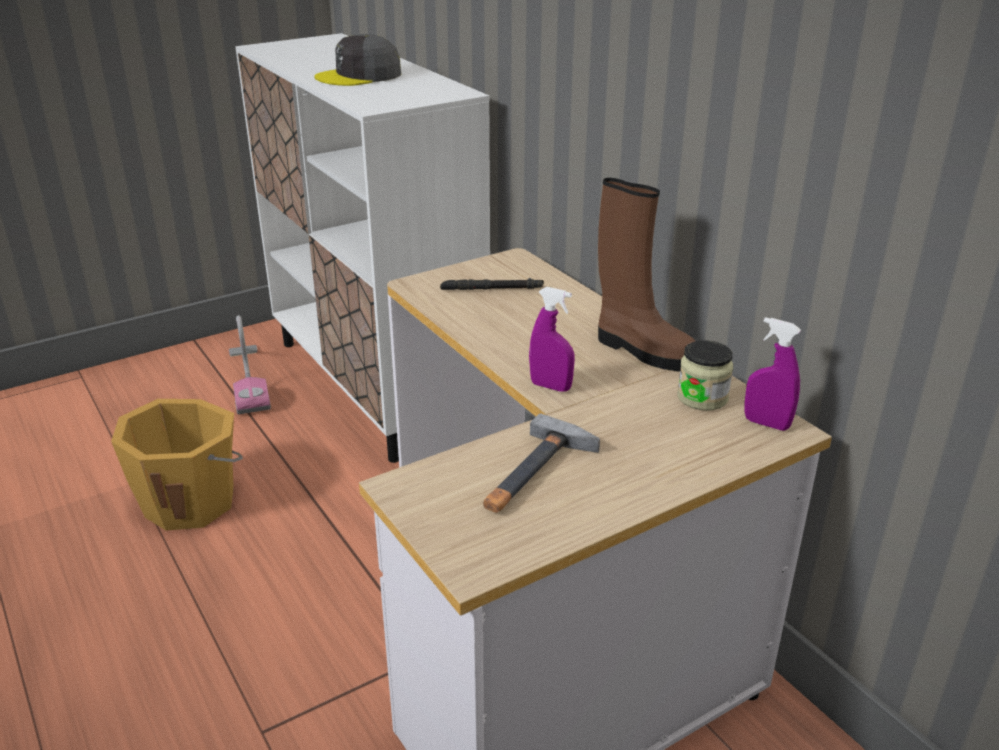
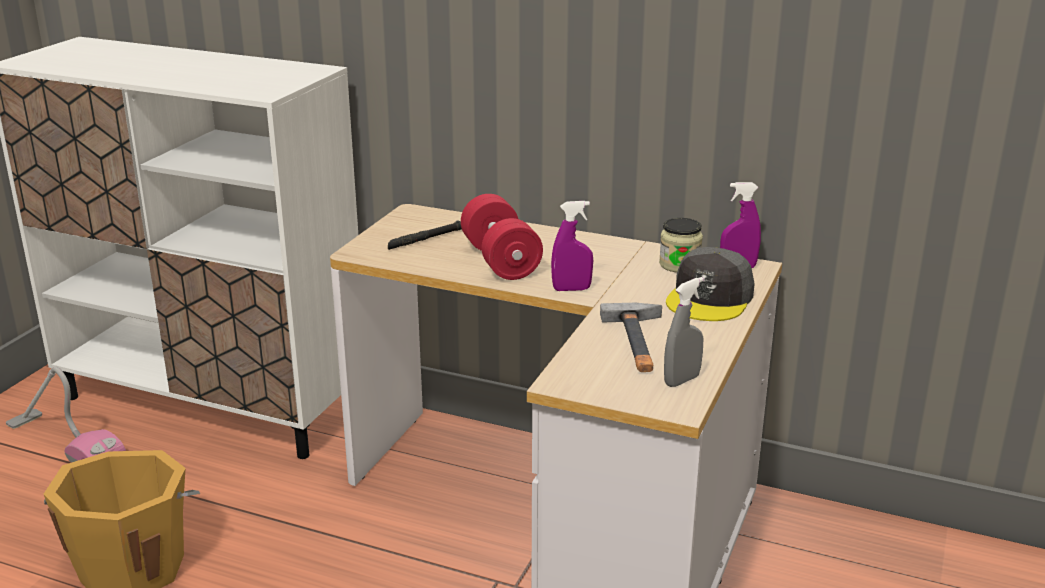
camera: 35 degrees left, 5 degrees down
(359, 76) = (192, 71): grey cap -> grey cap (710, 298)
(518, 537) = (681, 380): none -> grey spray bottle
(525, 332) = (500, 260): none -> red dumbbell
(643, 350) = (601, 248): brown boot -> none

